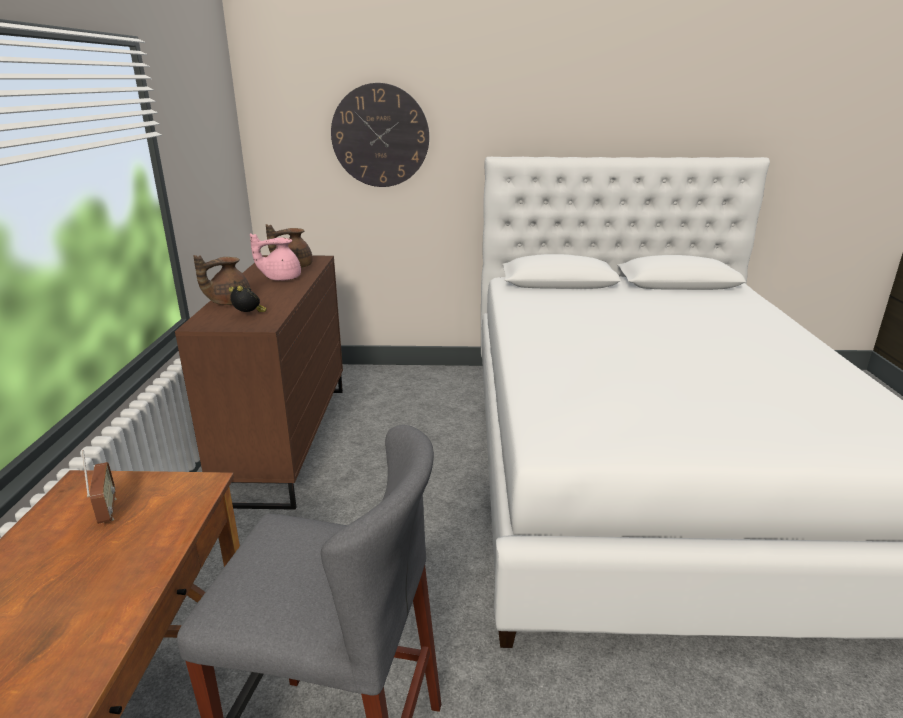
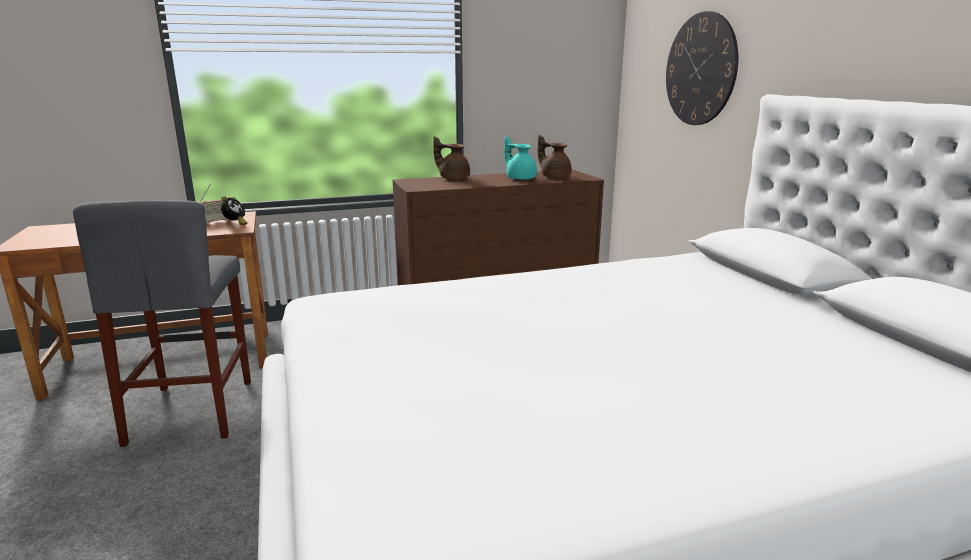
camera: 70 degrees right, 5 degrees down
(249, 315) = (431, 184): alarm clock -> alarm clock (235, 224)
(281, 278) = (520, 179): pink teapot -> turquoise teapot

